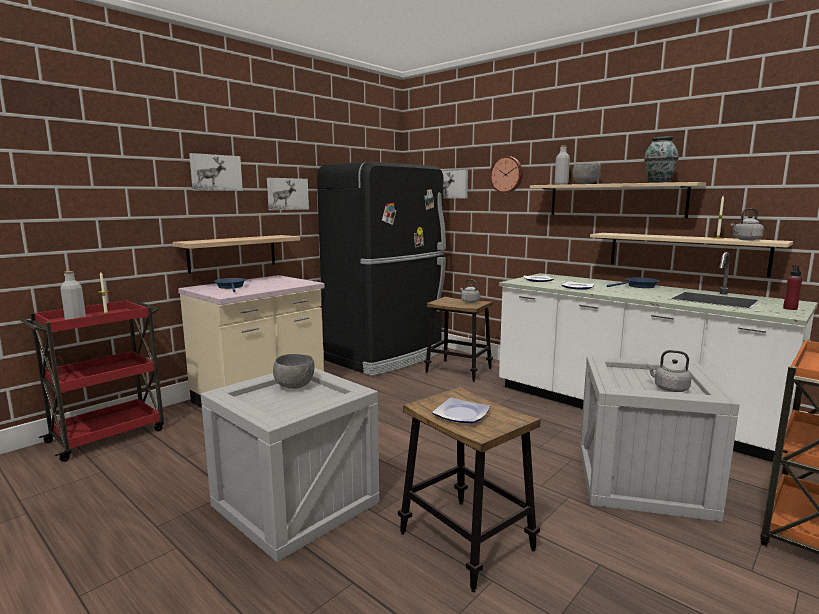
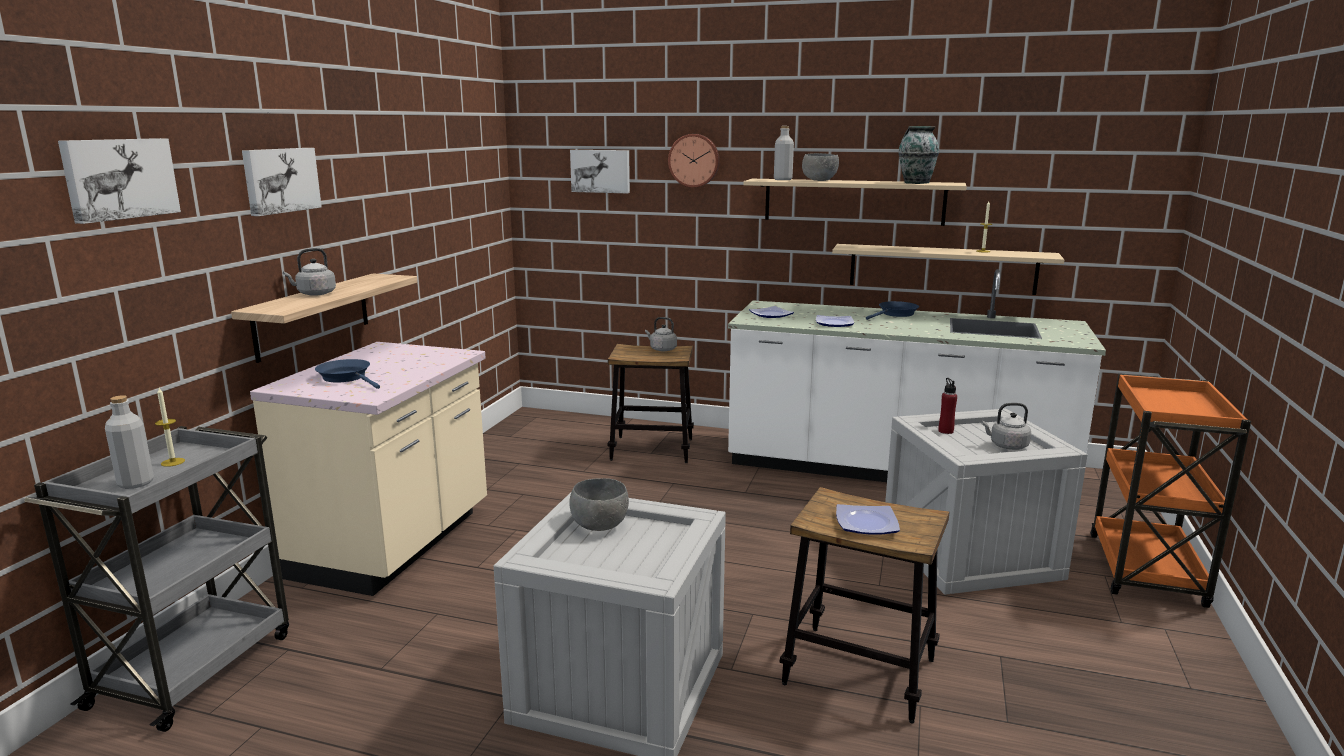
camera: 25 degrees left, 5 degrees up
(109, 435) = (196, 667): red cart -> grey cart
(287, 194) = (374, 203): picture -> picture (119, 178)
(387, 356) = (529, 443): black fridge -> none
(745, 240) = (1015, 254): grey kettle -> grey kettle (314, 294)
(790, 308) = (1074, 334): red bottle -> red bottle (945, 431)

